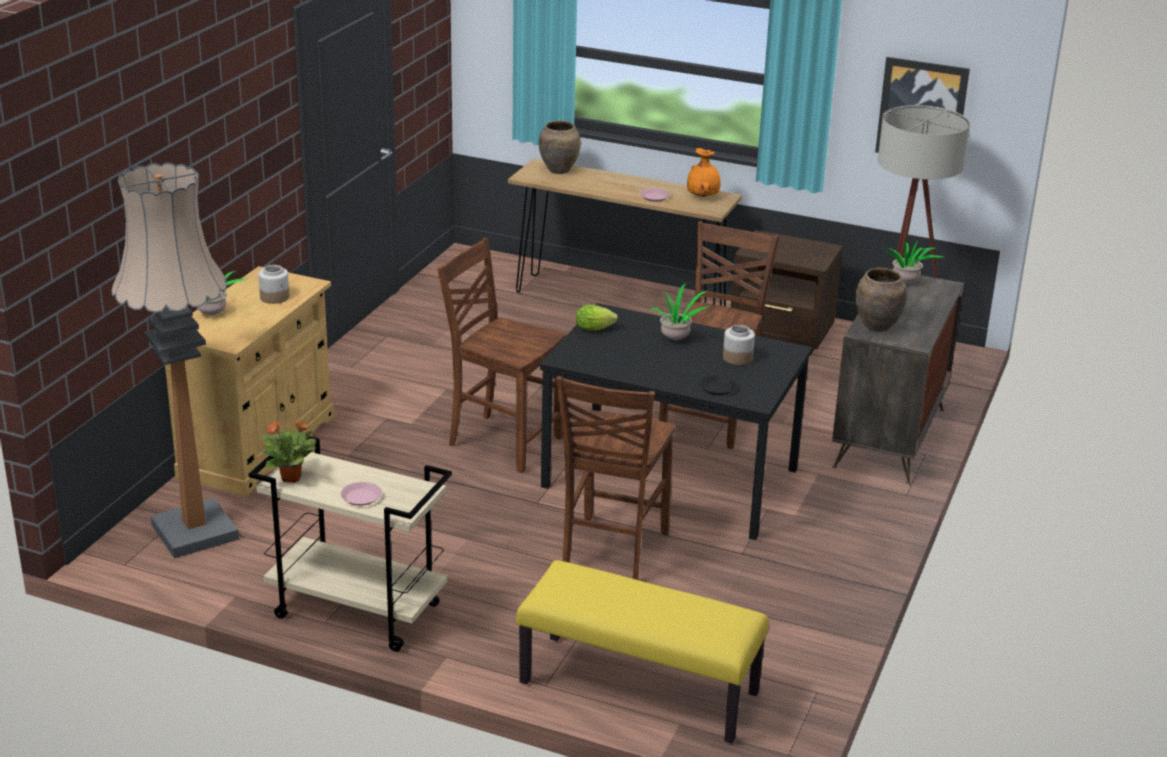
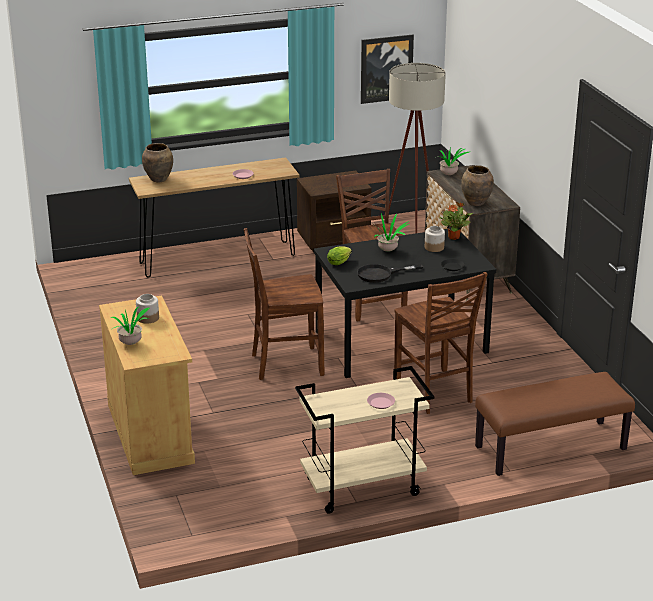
camera: 40 degrees left, 0 degrees up
(195, 532) = (201, 497): floor lamp -> none
(292, 478) = (327, 412): potted plant -> potted plant (454, 237)
(617, 360) = (381, 274): none -> black frying pan
(637, 689) = (550, 449): yellow bench -> brown bench
(703, 196) = (268, 165): orange vase -> none

